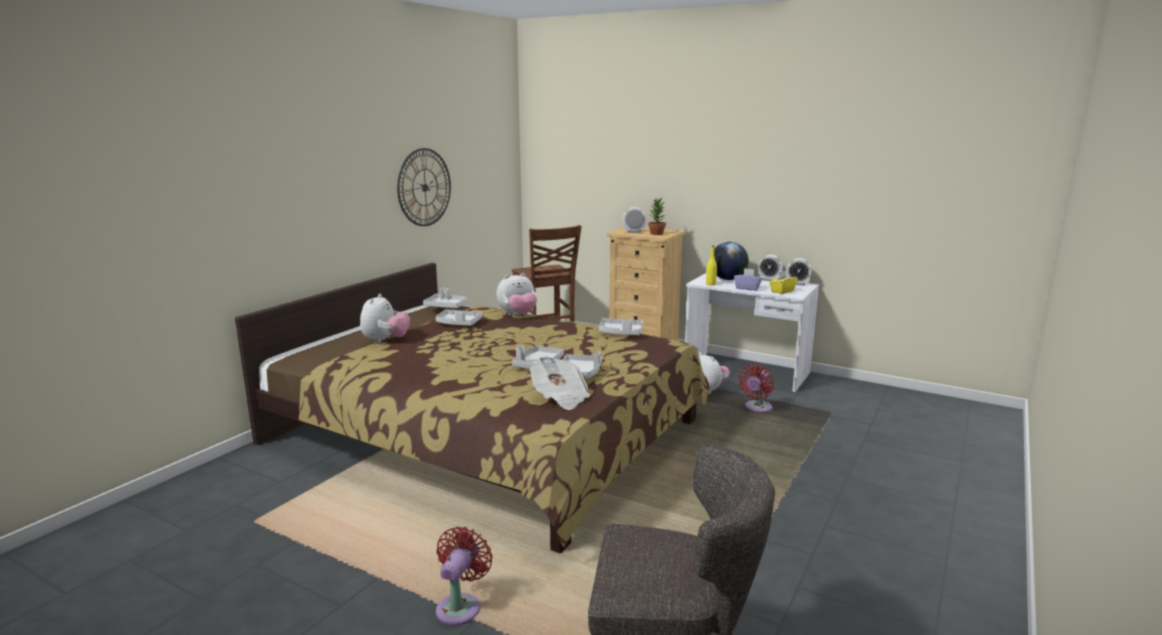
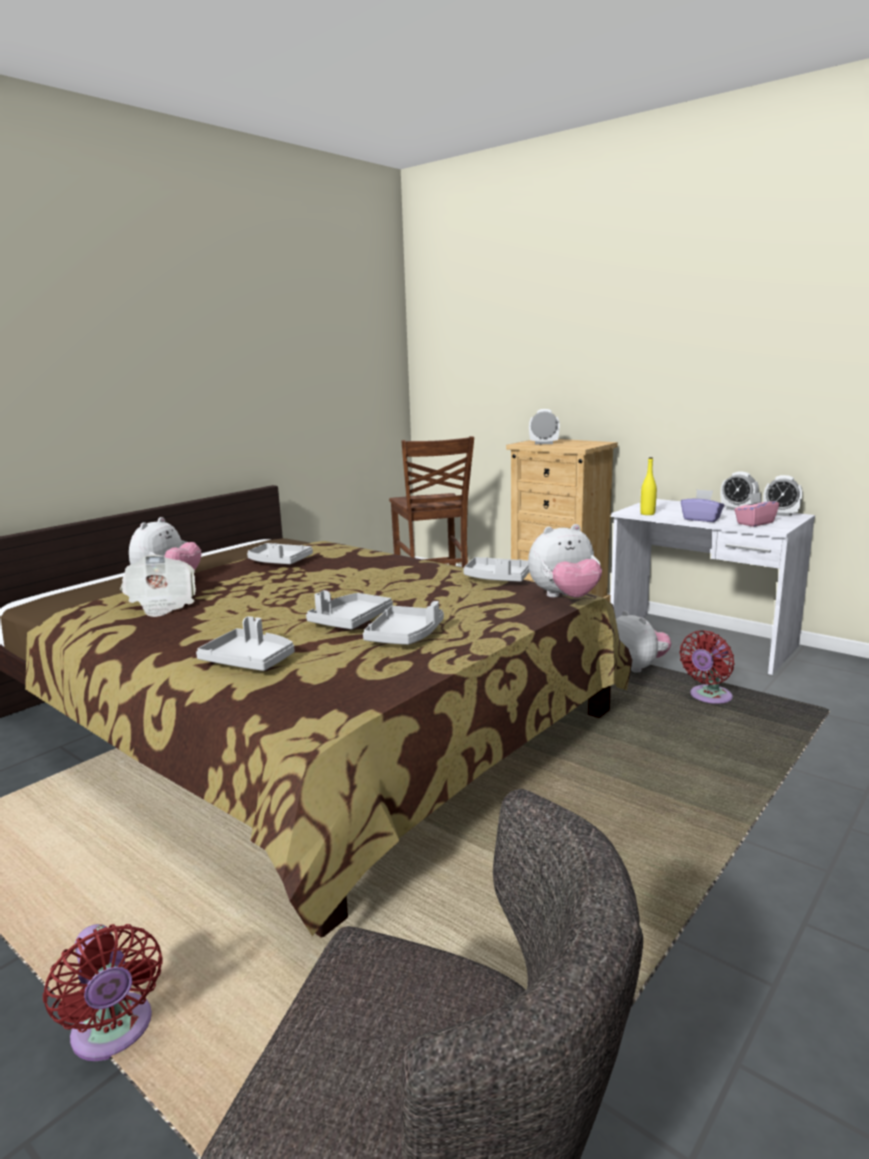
camera: 10 degrees right, 0 degrees up
(424, 187) = (261, 385): wall clock -> none
(446, 306) = (279, 541): grey tray -> grey tray (250, 661)
(460, 606) = (114, 1034): red fan -> red fan turned 120 degrees clockwise
(518, 315) = (366, 553): plush toy -> plush toy (564, 598)
(560, 398) = (353, 673): newspaper -> newspaper (162, 604)
(656, 234) = (574, 445): potted plant -> none
(727, 279) = (675, 508): globe -> none
(782, 291) = (754, 523): yellow tissue box -> pink tissue box

